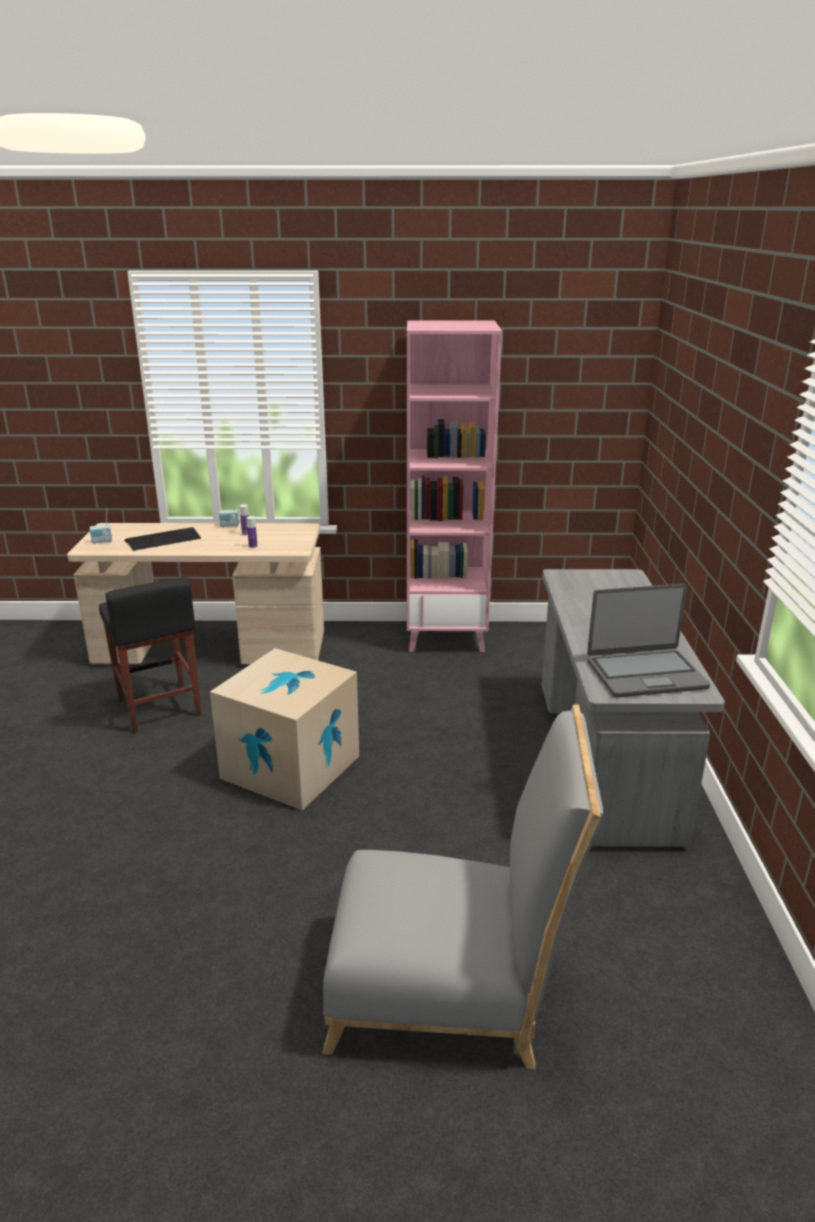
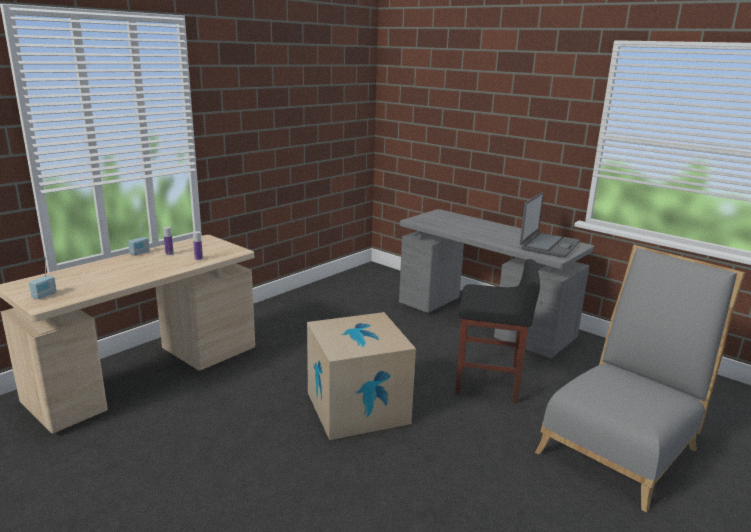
camera: 50 degrees left, 5 degrees down
(159, 708) = (189, 429): black stool -> black stool (488, 383)
(163, 540) = (106, 277): keyboard -> none
(446, 637) = (300, 301): pink bookcase -> none

